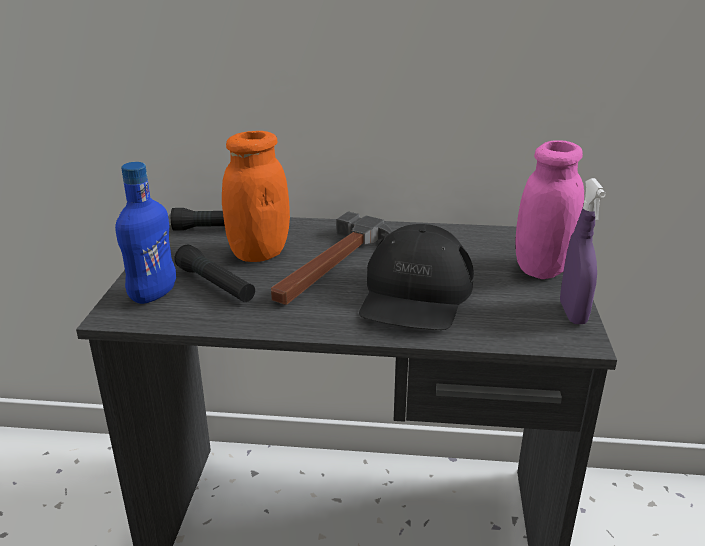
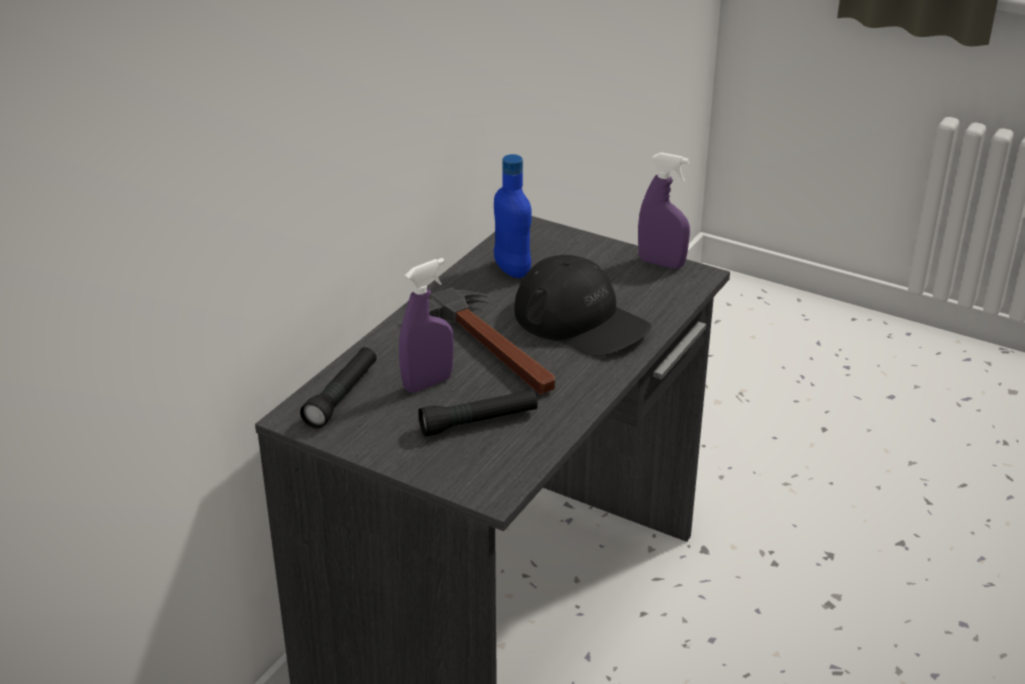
camera: 65 degrees left, 5 degrees up
(153, 294) = (469, 464): blue bottle -> blue bottle (512, 270)
(259, 253) = (428, 383): orange jar -> purple spray bottle
(542, 268) = (584, 249): pink jar -> none

